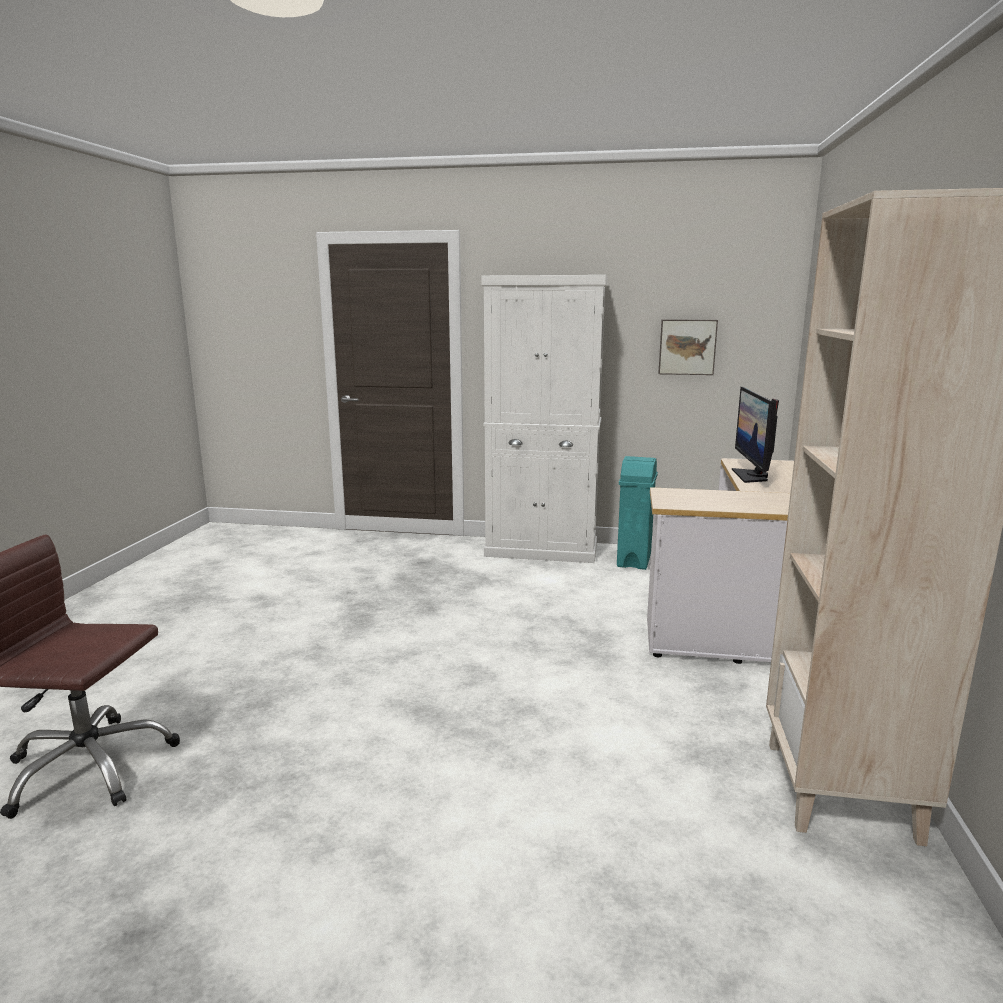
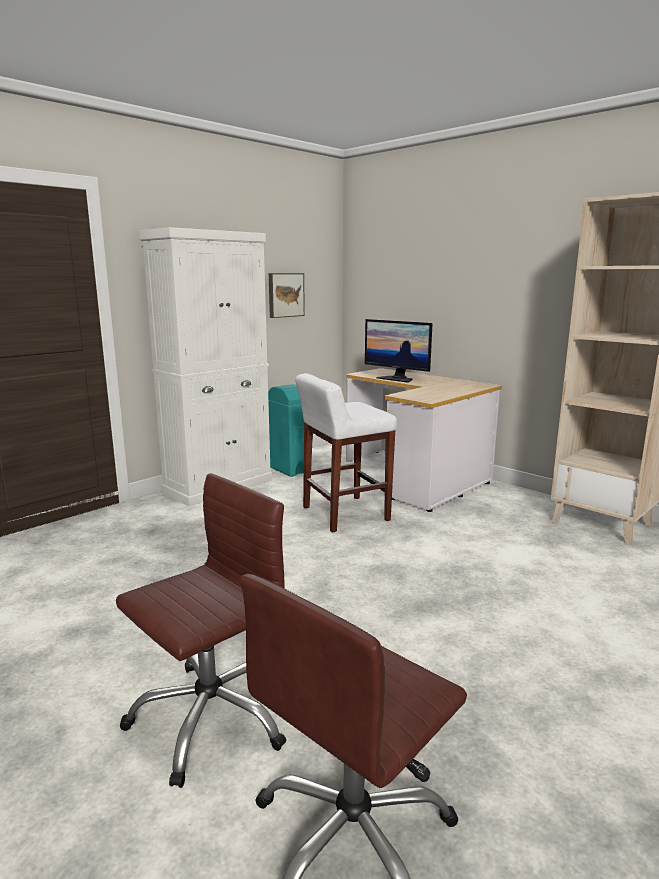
camera: 55 degrees left, 0 degrees up
(193, 674) = (210, 716): none -> brown office chair
(571, 616) = (344, 514): none -> white stool

